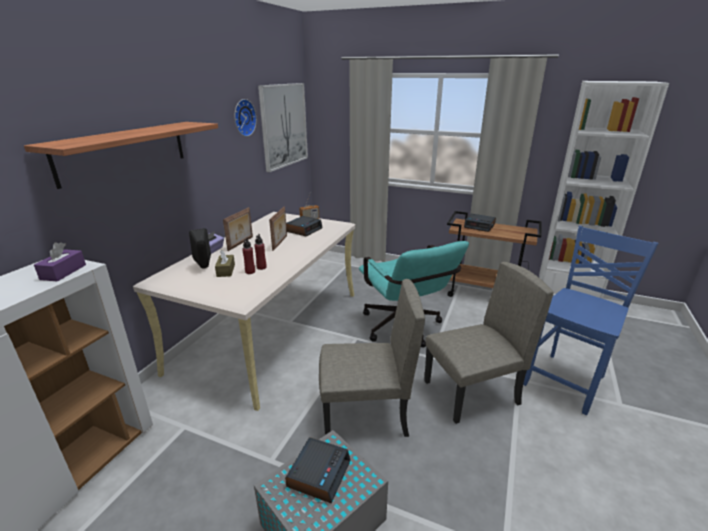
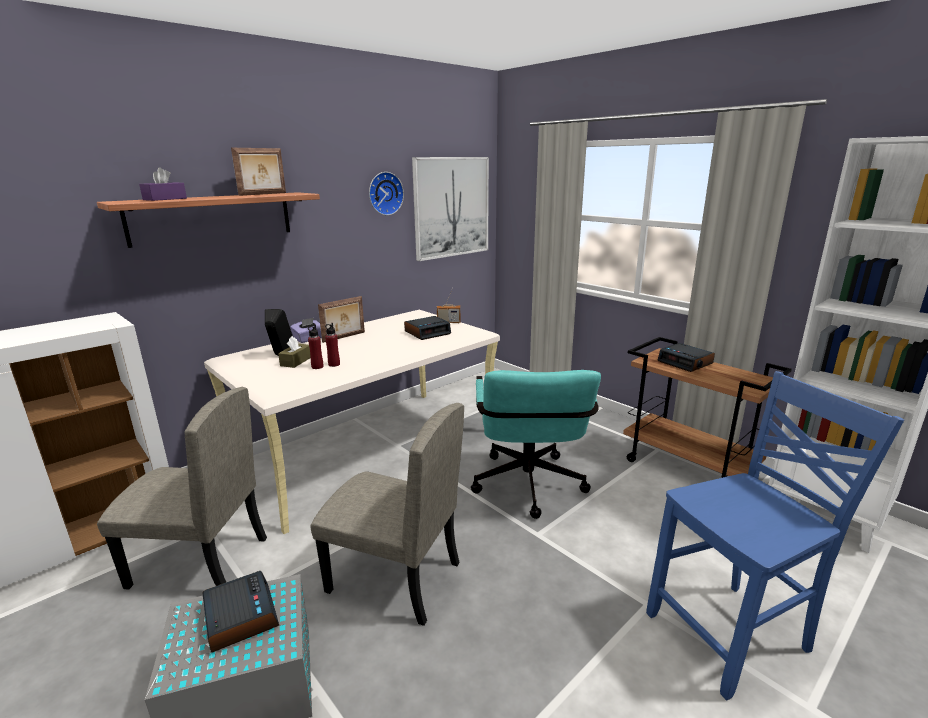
camera: 25 degrees right, 5 degrees down
(63, 272) = (93, 326): purple tissue box -> purple tissue box (165, 199)
(280, 243) = (385, 343): picture frame -> picture frame (263, 194)
(318, 473) = (240, 616): alarm clock -> alarm clock turned 75 degrees counterclockwise
(471, 393) = (556, 600): beige chair -> beige chair (199, 562)

